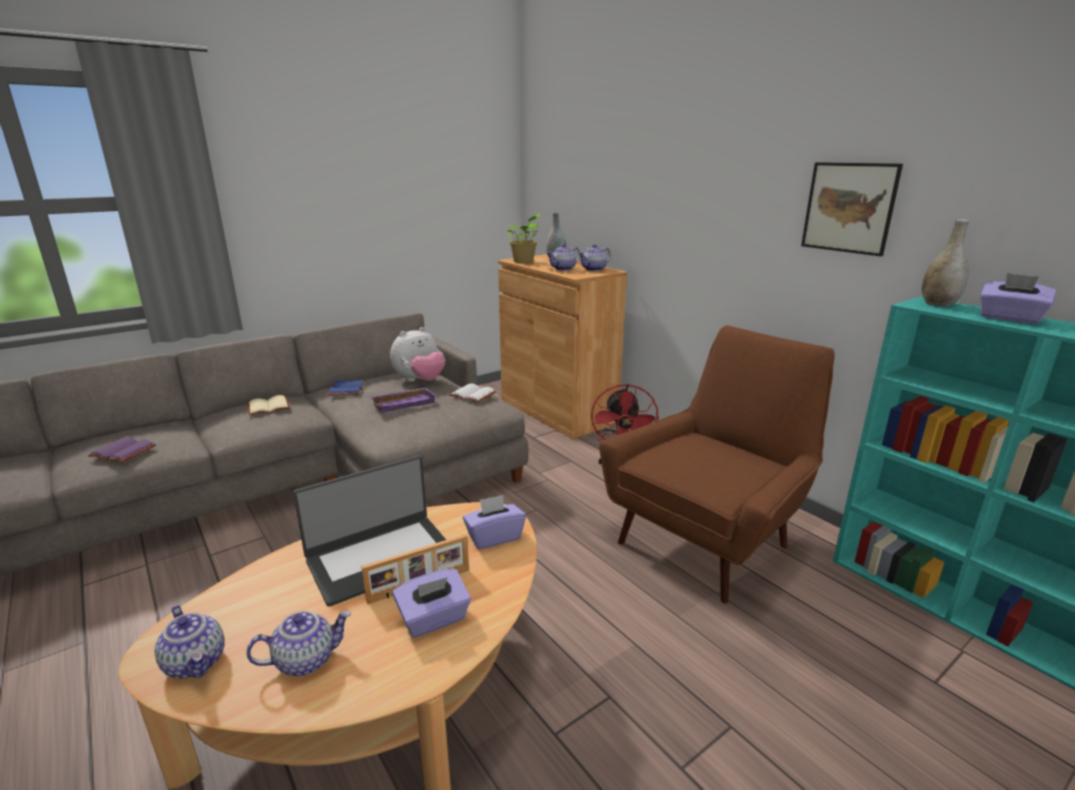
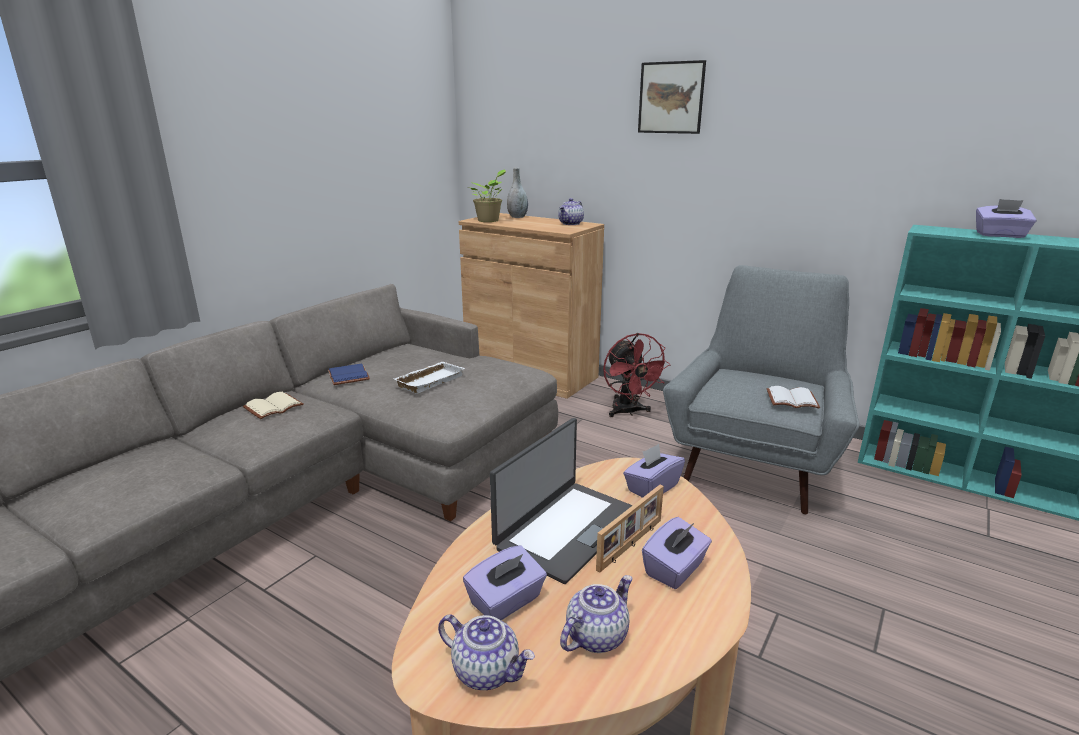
camera: 20 degrees left, 0 degrees up
(121, 452) = (132, 486): purple book -> none
(269, 609) = (506, 602): none -> purple tissue box
(404, 403) = (429, 380): purple tray -> white tray
(420, 381) = (420, 357): plush toy -> none
(471, 395) = (492, 363): white book -> white book (791, 400)
(563, 269) = (541, 225): teapot -> none
(708, 539) = (754, 465): brown armchair -> grey armchair
(849, 208) = (842, 152): picture -> picture (671, 98)
(938, 304) = (938, 229): grey vase -> none

